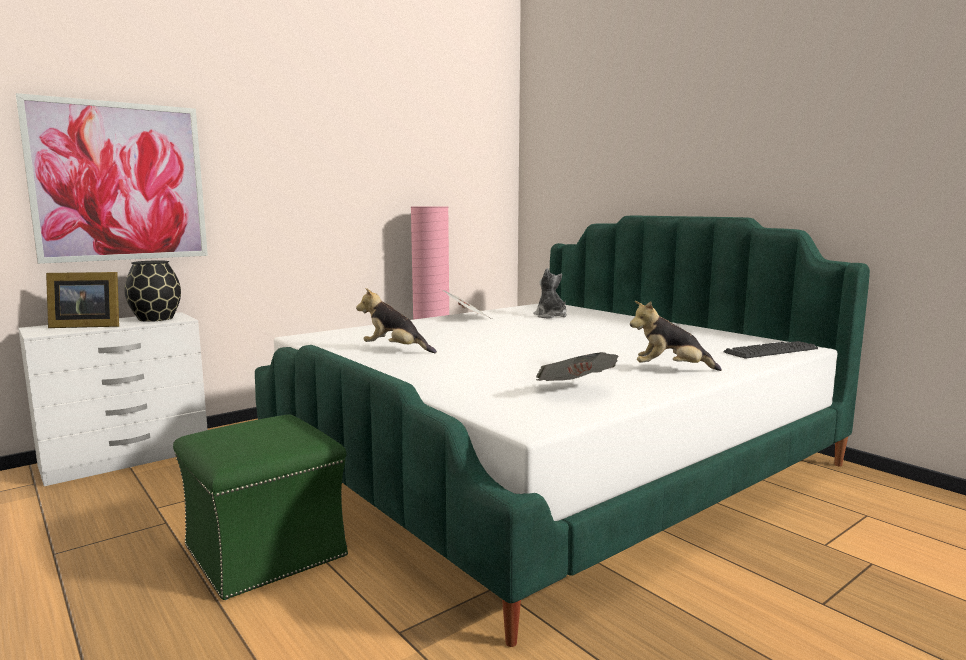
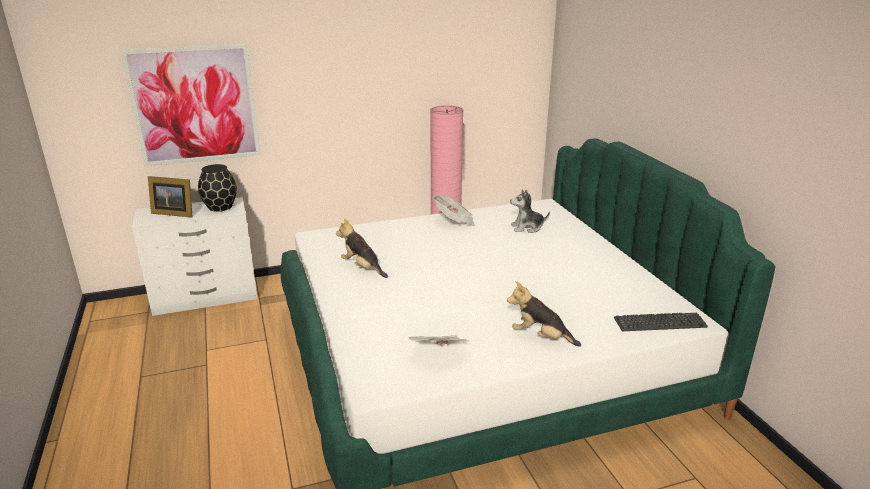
camera: 20 degrees right, 15 degrees up
(266, 552) = (250, 404): green ottoman -> none
(550, 316) = (527, 228): plush toy -> plush toy turned 90 degrees counterclockwise

